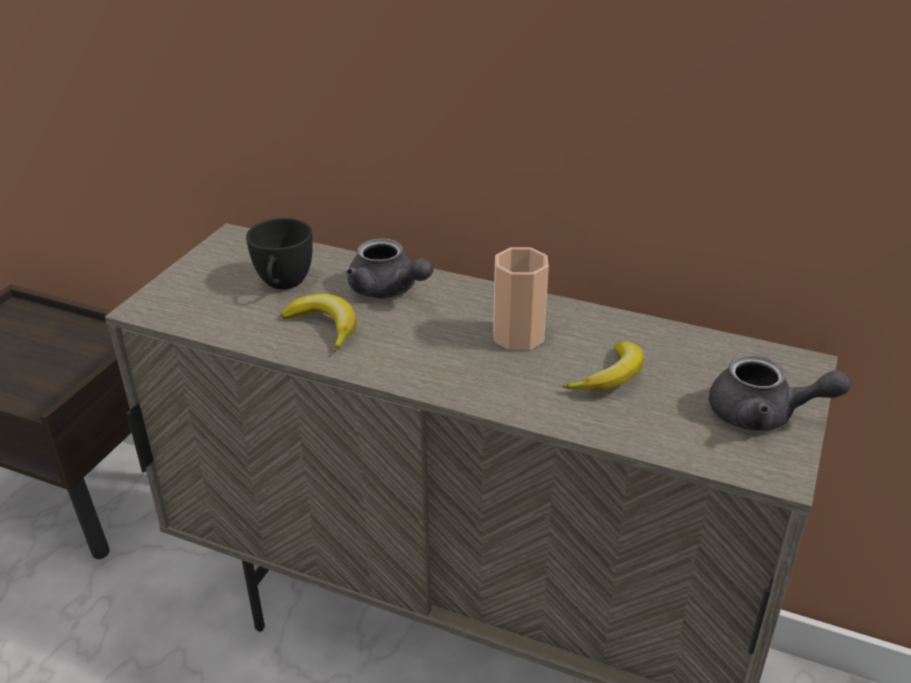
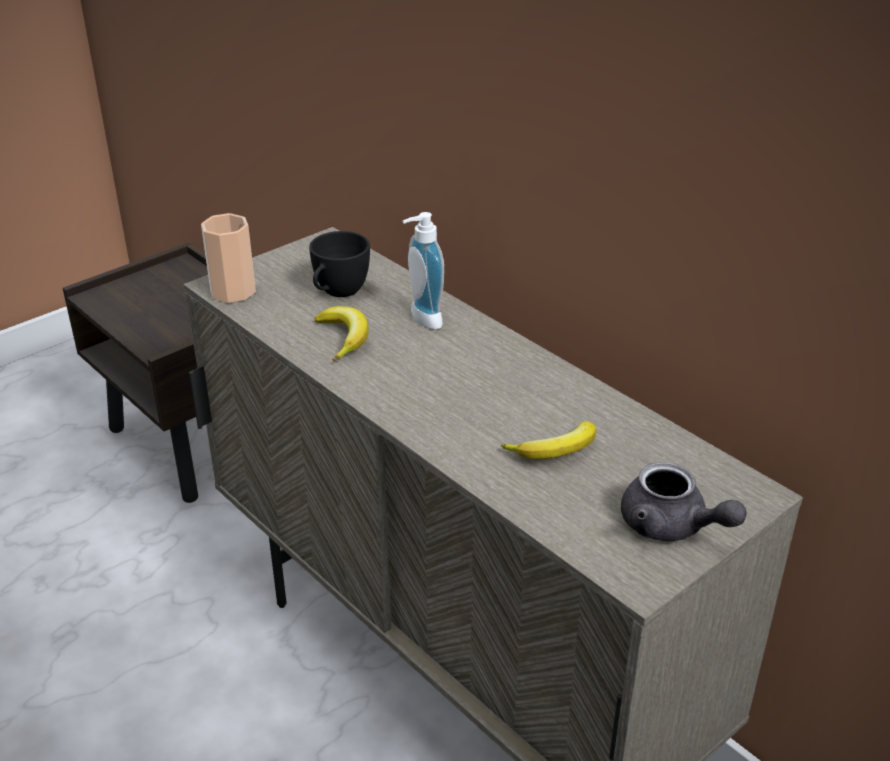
camera: 25 degrees right, 0 degrees up
(388, 290) = (421, 320): grey teapot -> soap dispenser
(518, 336) = (502, 391): cup -> cup (233, 291)

